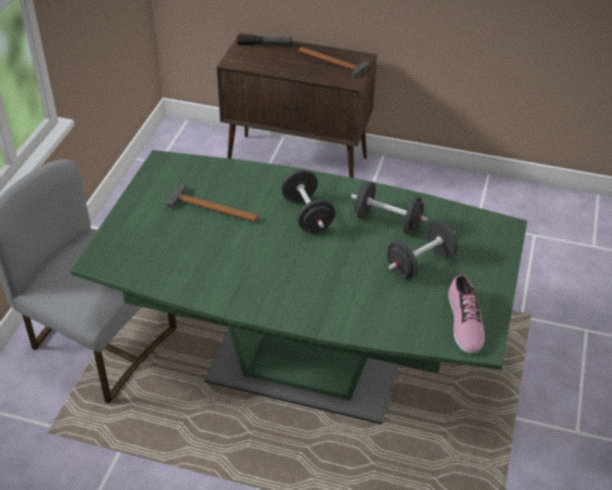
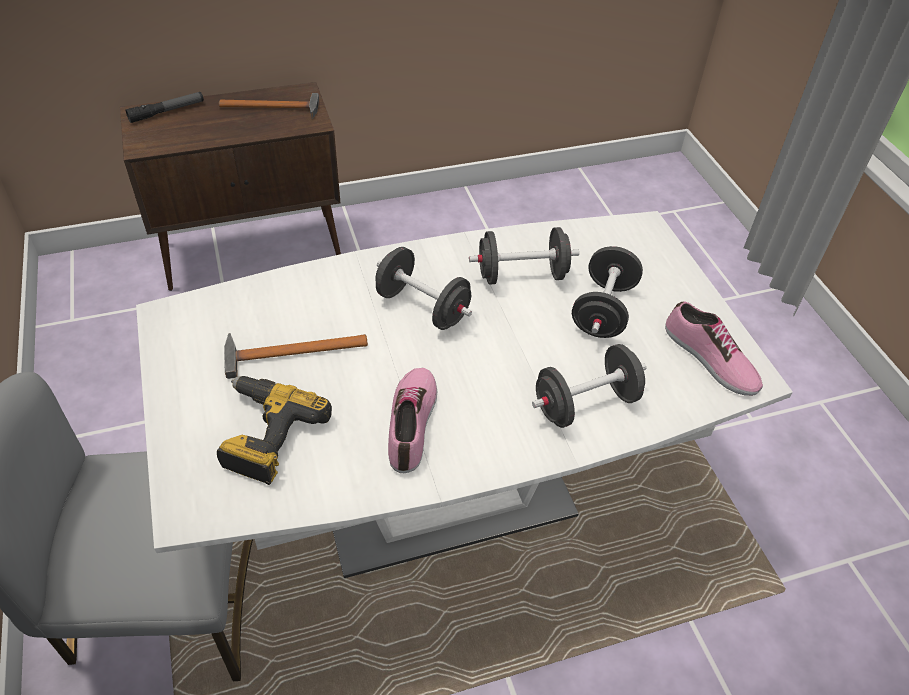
camera: 35 degrees left, 5 degrees up
(162, 243) = (264, 435): none -> power drill
(244, 272) = (413, 423): none -> shoe
(304, 370) = (446, 497): green dining table -> white dining table
(354, 309) = (585, 404): none -> black dumbbell

